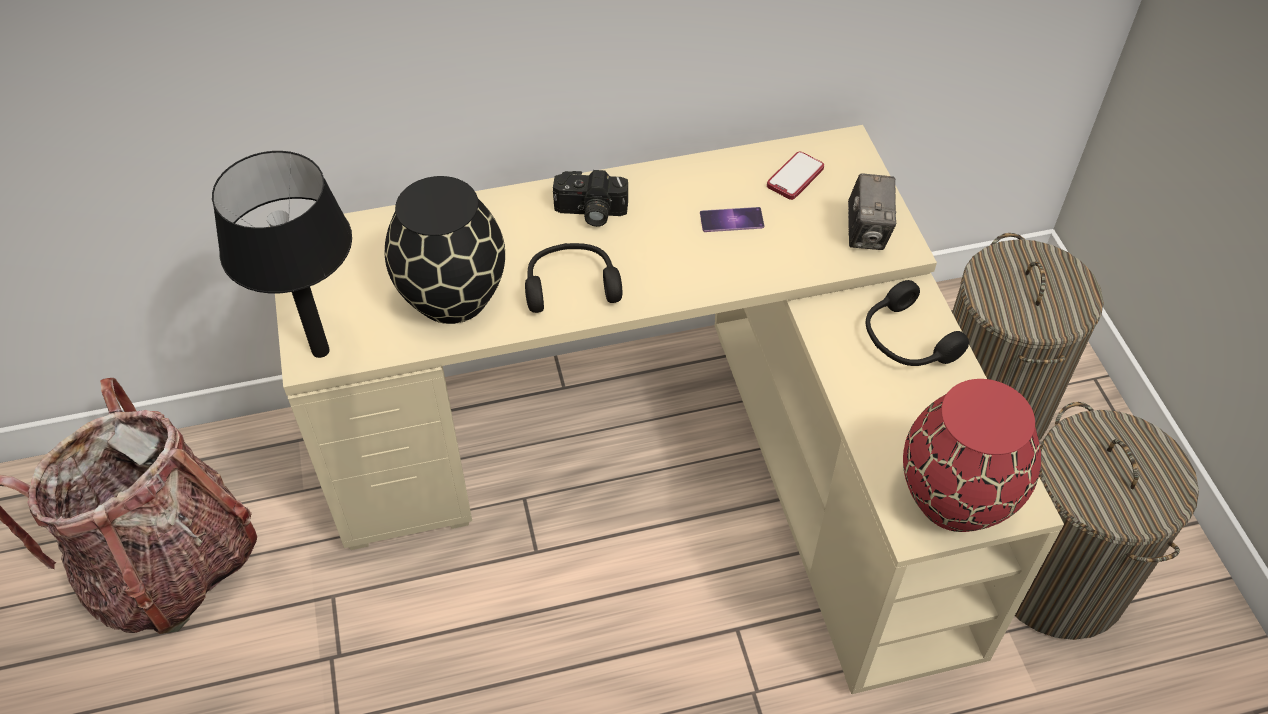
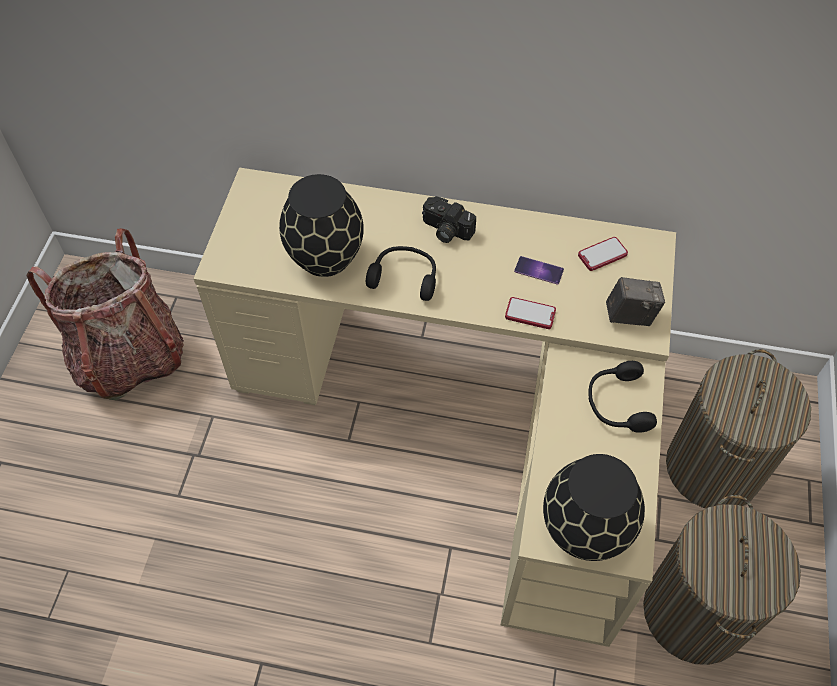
camera: 25 degrees right, 5 degrees up
(319, 351) = (226, 263): black table lamp -> none
(751, 273) = (530, 314): none -> phone
(867, 233) = (630, 315): camera -> camera turned 120 degrees counterclockwise
(954, 496) = (584, 528): red vase -> black vase

